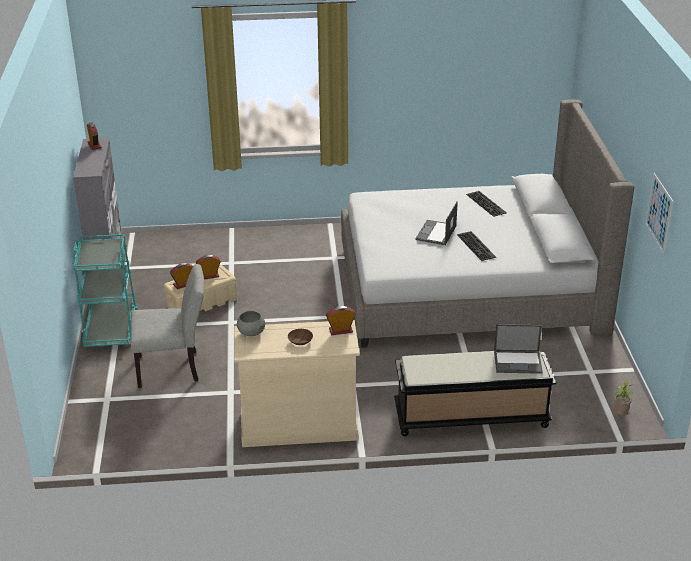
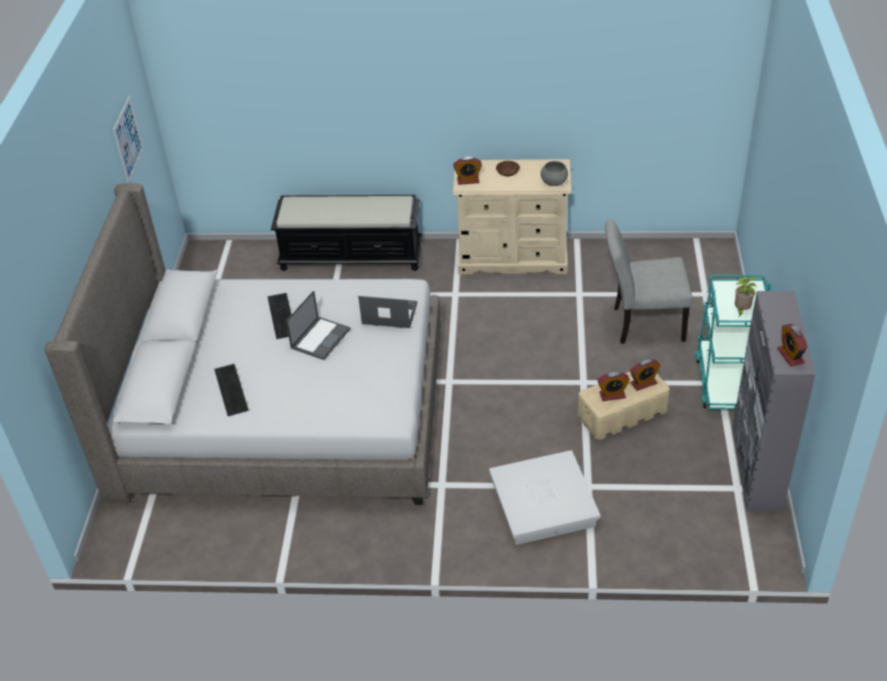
camera: 170 degrees left, 10 degrees up
(263, 252) = (542, 504): none -> white storage box
(518, 362) = (303, 210): laptop -> laptop (388, 313)
(620, 415) = (216, 250): potted plant -> potted plant (741, 311)

